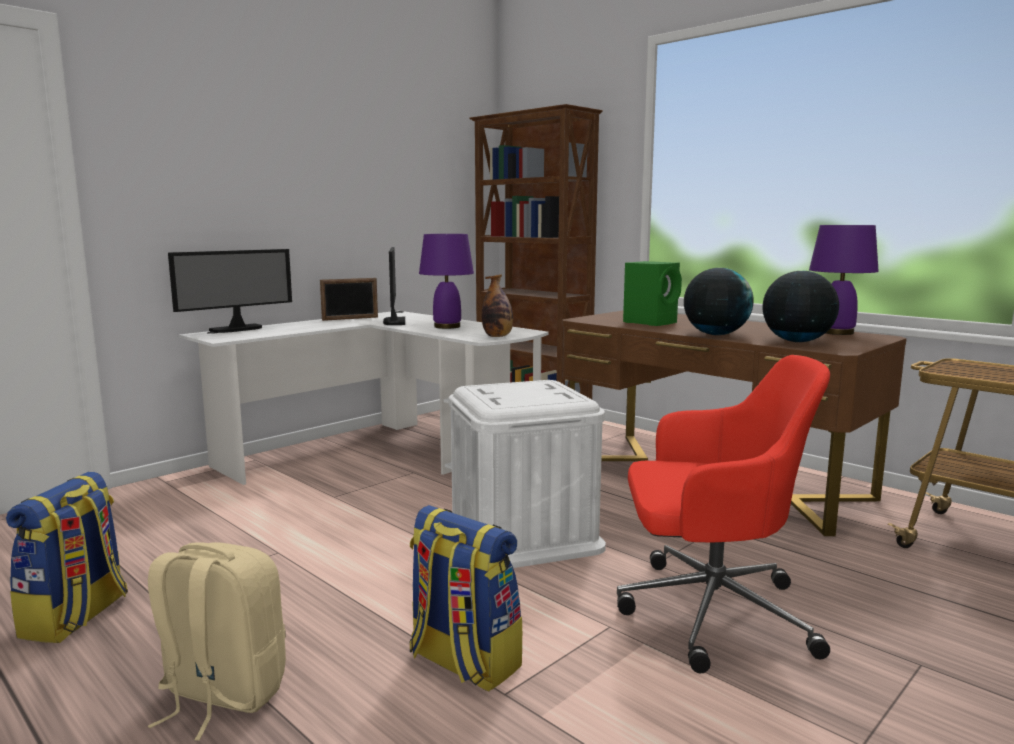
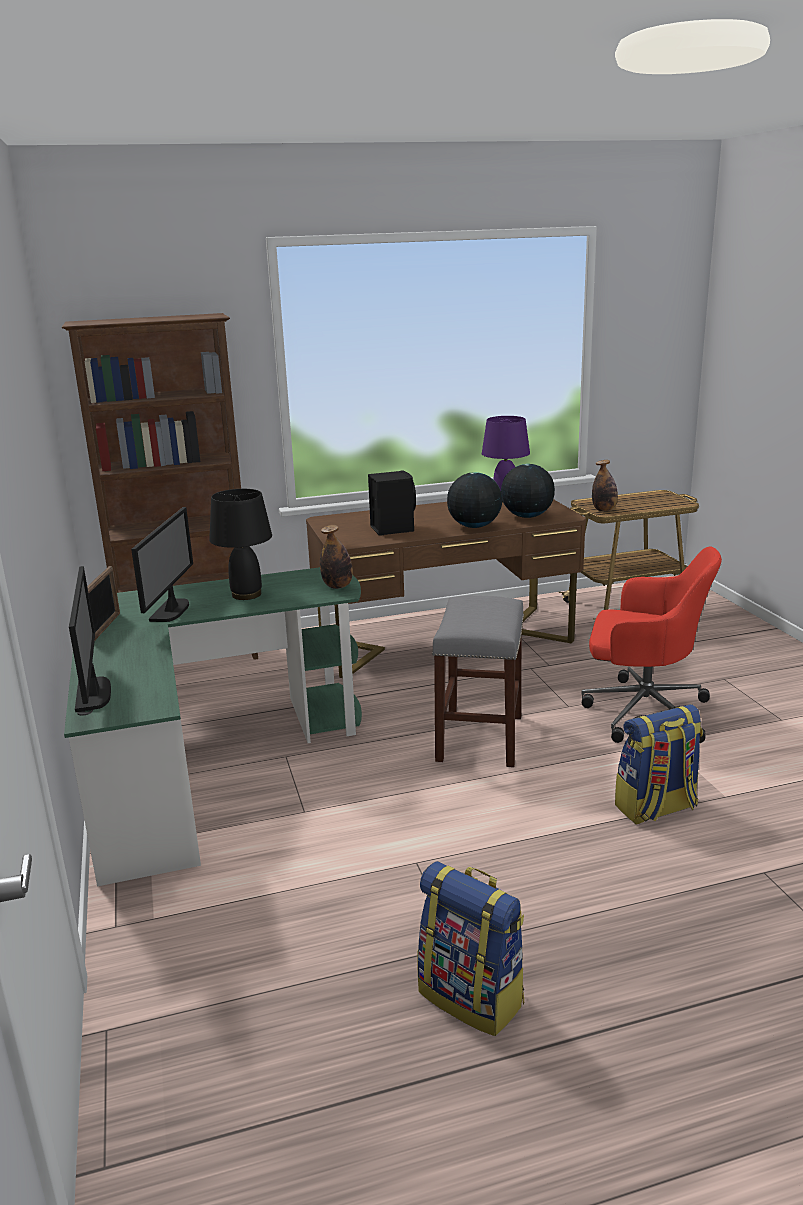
camera: 60 degrees left, 10 degrees up
(221, 696) = (651, 916): beige backpack -> none
(386, 453) = (207, 760): white desk -> green desk
(394, 322) = (171, 611): monitor -> monitor turned 105 degrees counterclockwise
(446, 327) = (246, 595): purple table lamp -> black table lamp
(523, 534) = (480, 739): white storage box -> grey stool
(651, 322) = (392, 528): green speaker -> black speaker
(709, 612) = (642, 711): red office chair -> red office chair turned 75 degrees clockwise
(956, 371) = (604, 510): none -> bottle

